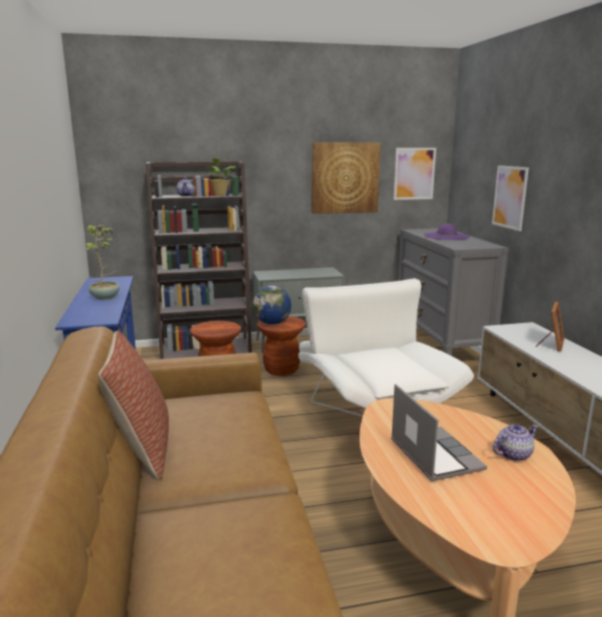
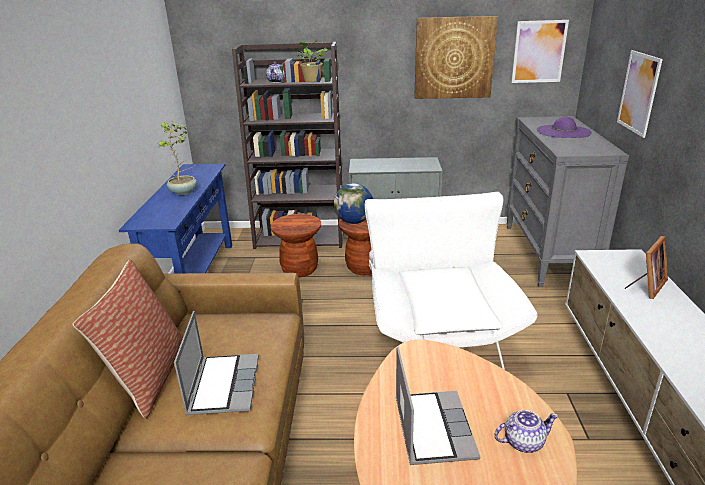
camera: 15 degrees right, 10 degrees up
(225, 445) = (223, 384): none -> laptop

